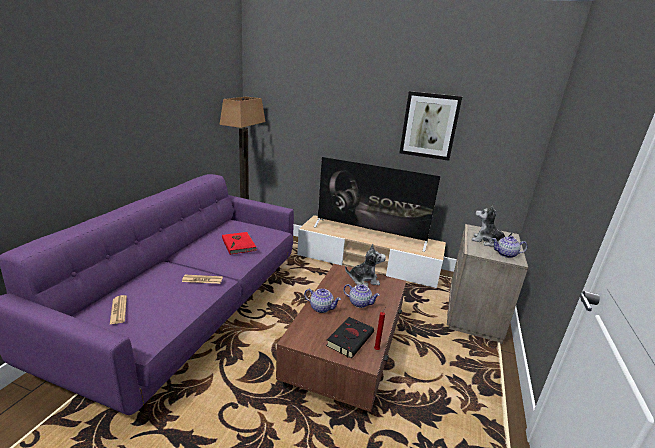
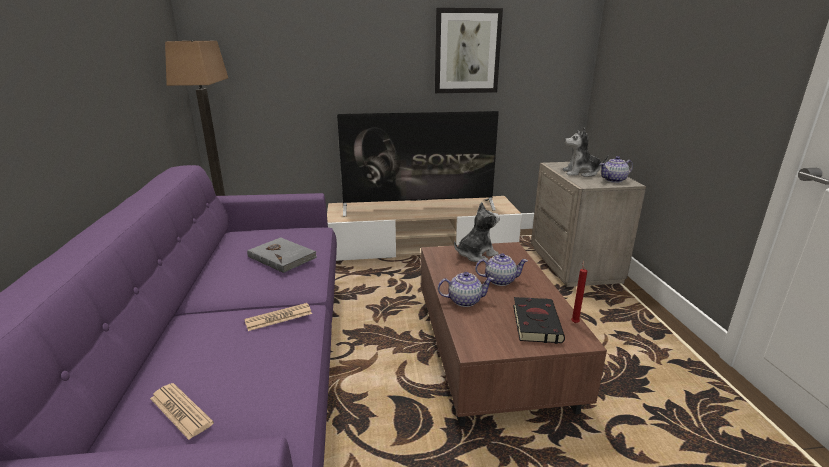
camera: 25 degrees left, 0 degrees up
(239, 244) = (282, 256): red book -> grey book

